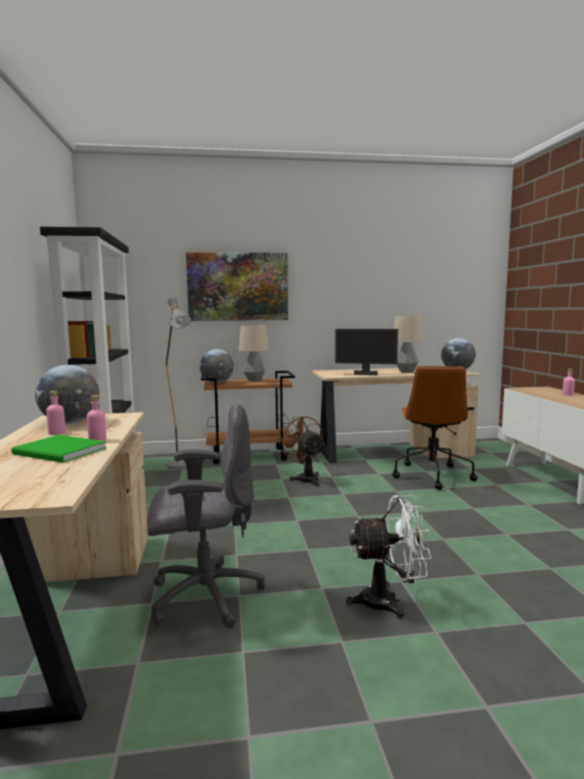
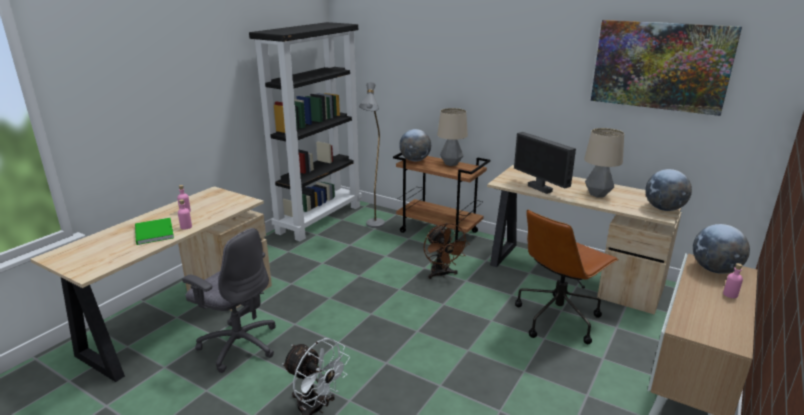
camera: 40 degrees right, 15 degrees up
(70, 422) = (210, 200): globe -> globe (715, 270)
(238, 287) = (450, 68): picture -> picture (660, 66)
(305, 478) = (442, 274): brown fan -> brown fan turned 150 degrees clockwise

